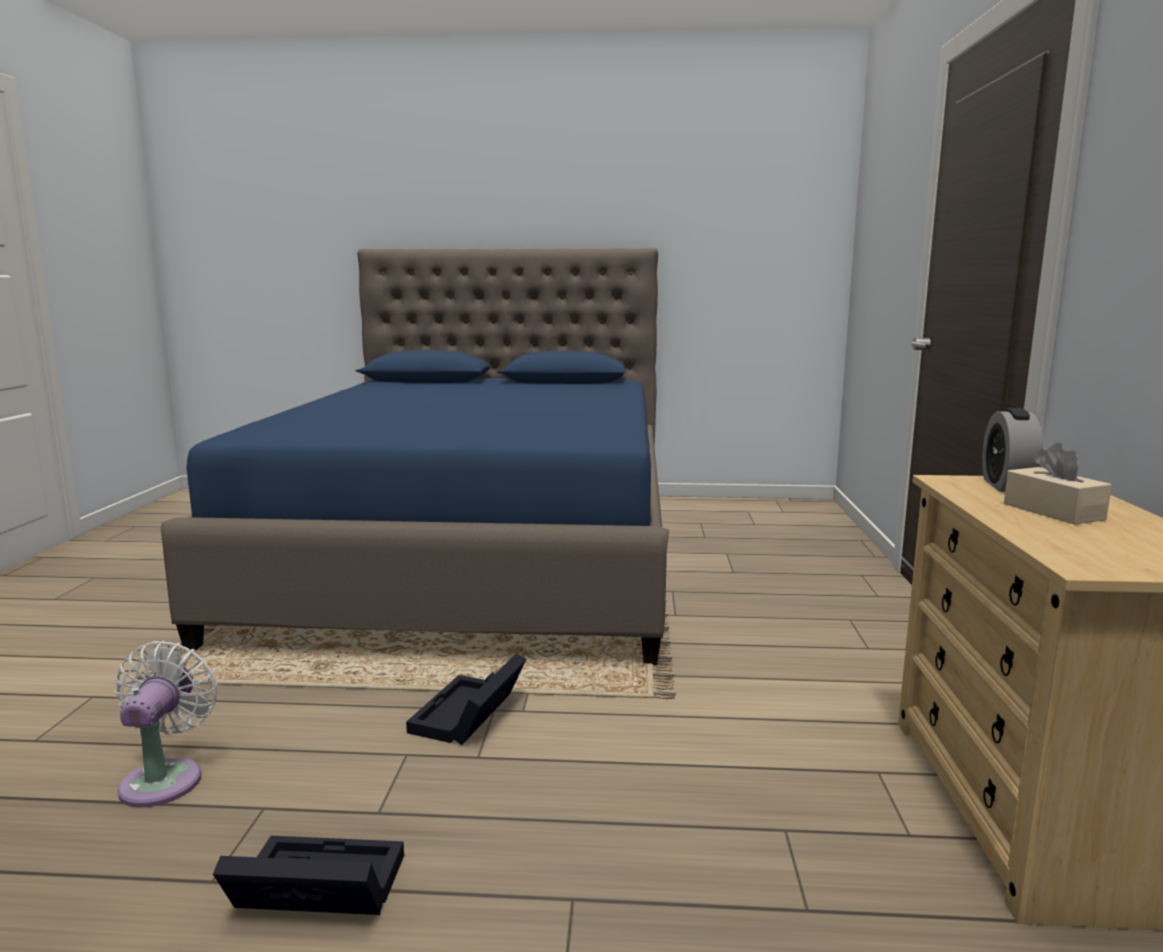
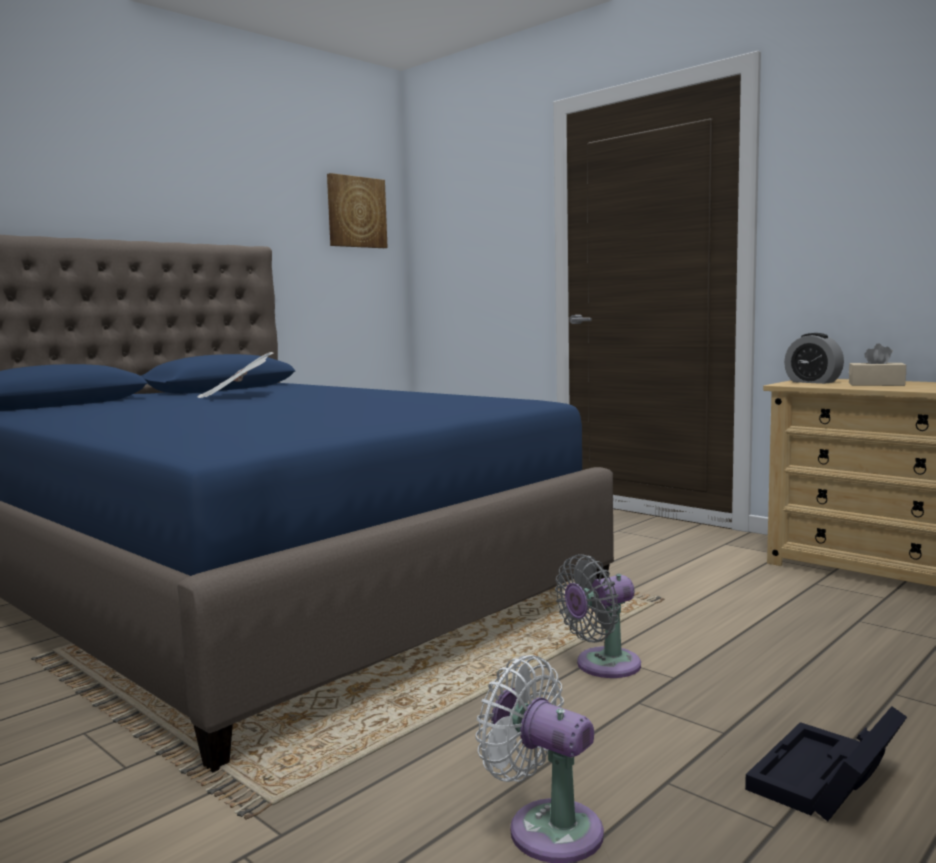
camera: 50 degrees left, 5 degrees down
(468, 717) = (602, 666): black storage box -> grey fan
(519, 391) = (235, 396): none -> newspaper
(778, 204) = (356, 212): none -> picture

